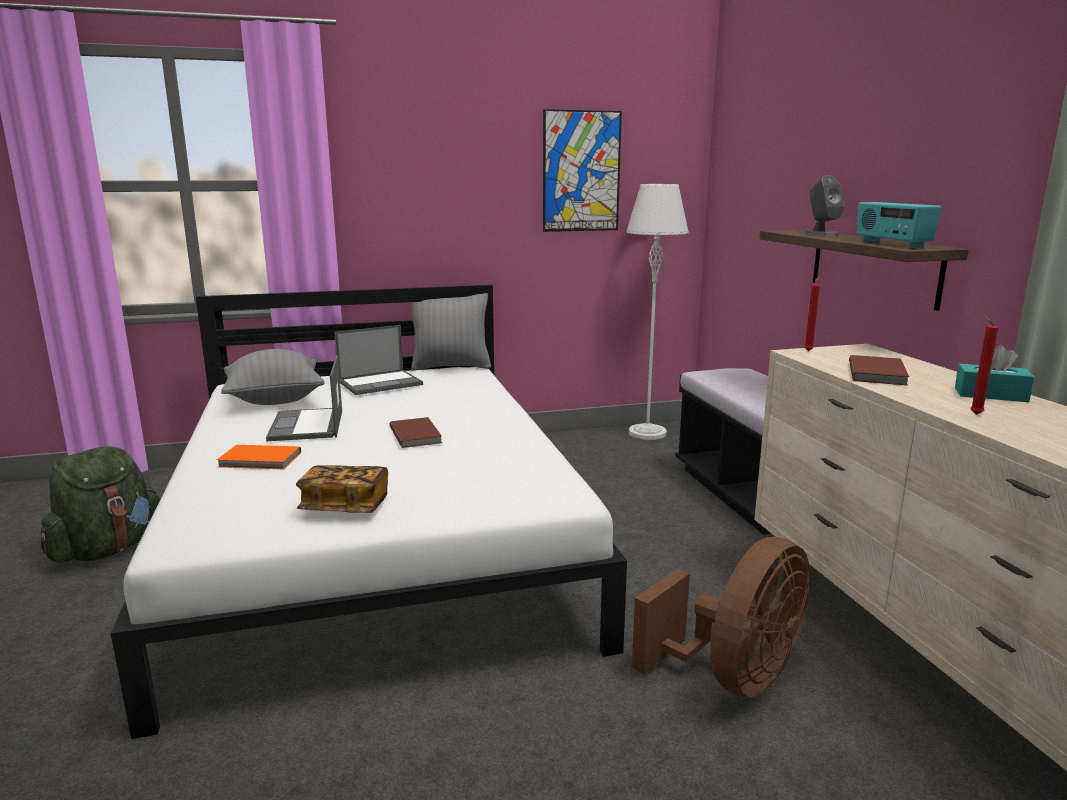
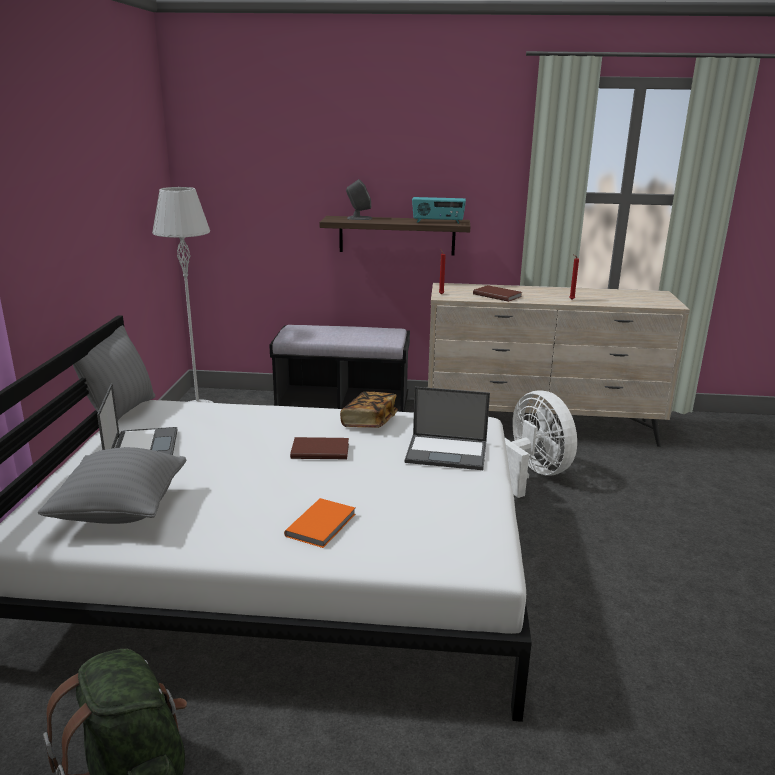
camera: 70 degrees left, 5 degrees up
(307, 425) = (243, 496): laptop -> laptop (447, 452)
(345, 507) = (453, 493): book -> book (369, 422)
(581, 171) = (118, 184): picture -> none
(733, 677) = (532, 474): brown fan -> white fan
(990, 395) = (544, 290): turquoise tissue box -> none

